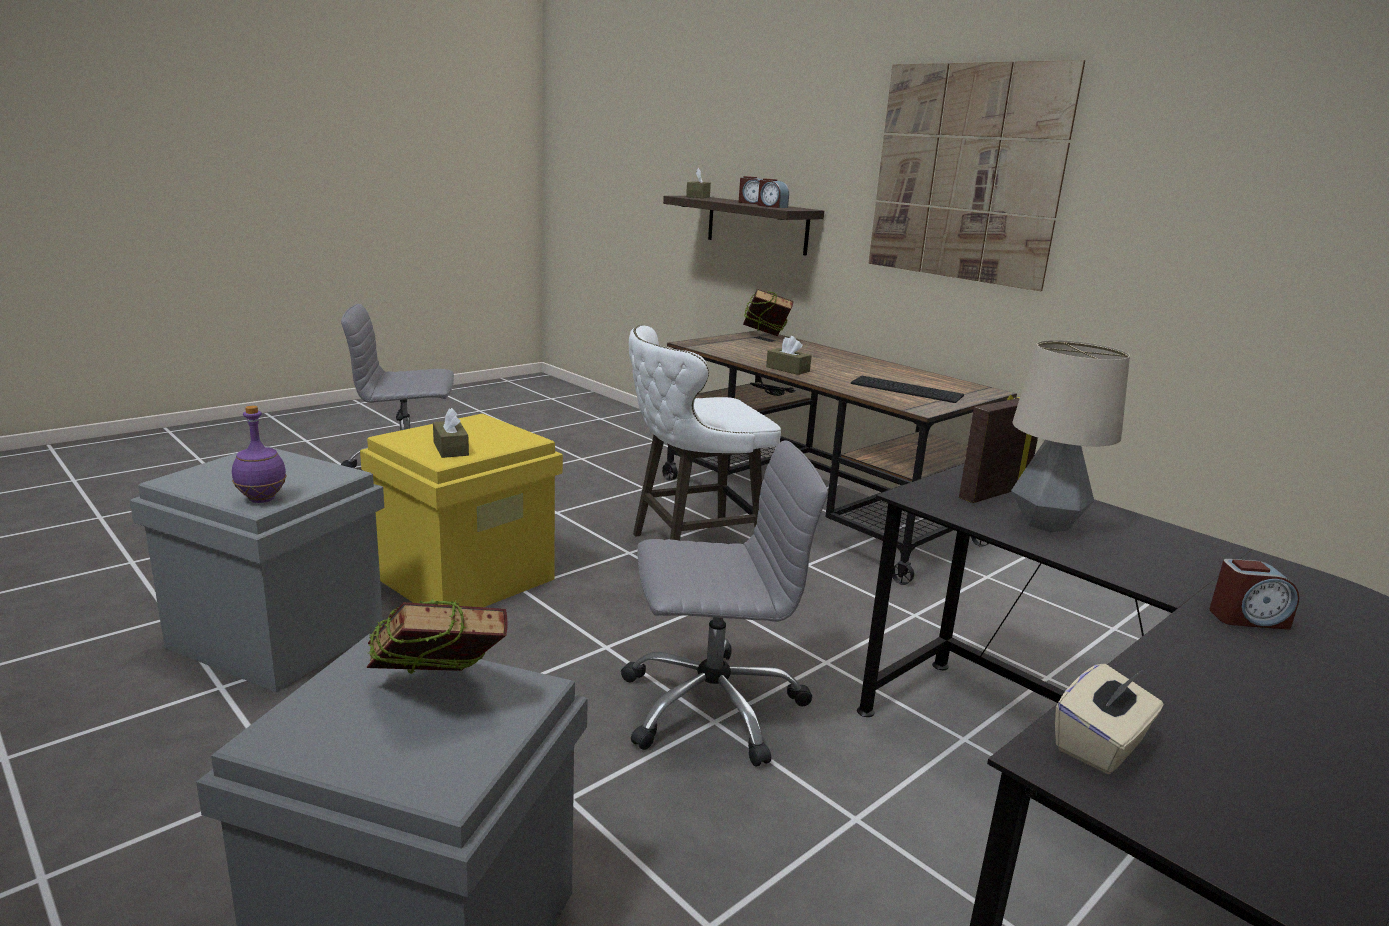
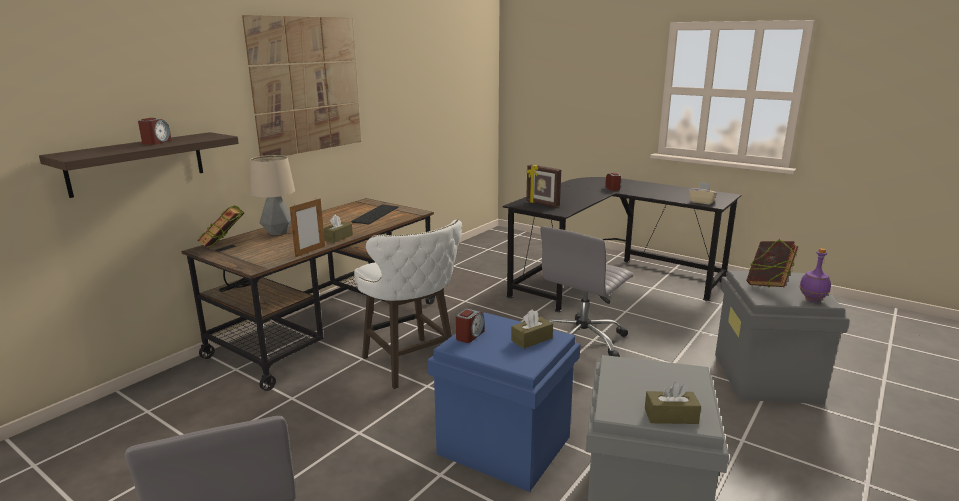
camera: 100 degrees left, 0 degrees up
(261, 499) = (685, 374): purple bottle -> purple bottle (812, 300)
(467, 578) = (502, 445): yellow storage box -> blue storage box
(698, 197) = (75, 154): brown tissue box -> brown tissue box (671, 416)
(712, 706) = (582, 341): grey office chair -> grey office chair turned 120 degrees counterclockwise
(735, 359) = (310, 251): none -> picture frame
(771, 206) = (196, 138): alarm clock -> alarm clock (469, 335)
(1047, 524) = (567, 200): table lamp -> table lamp (278, 232)

